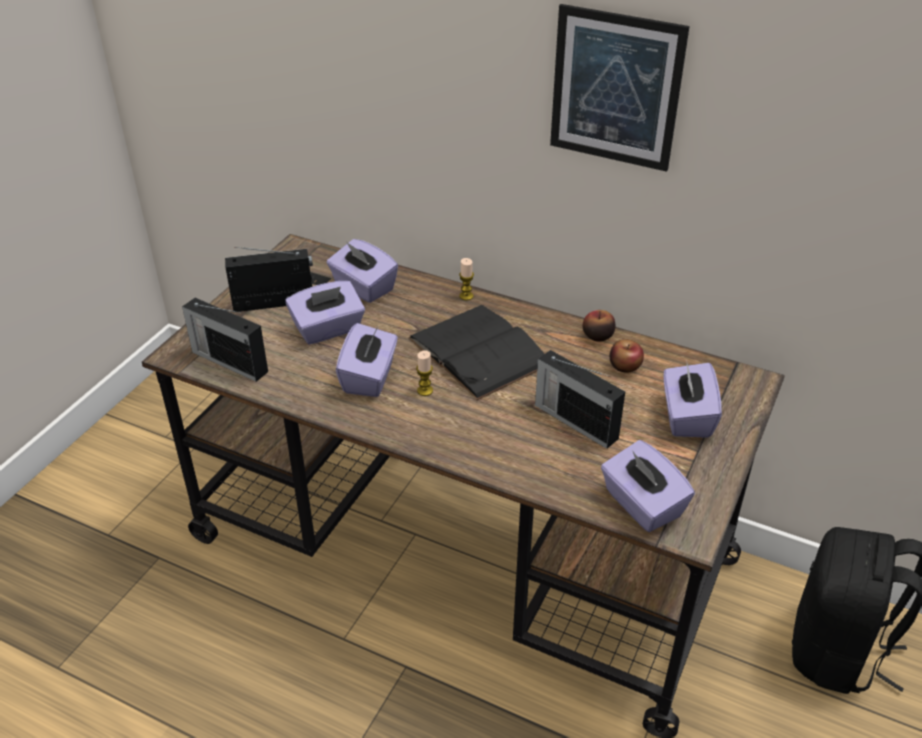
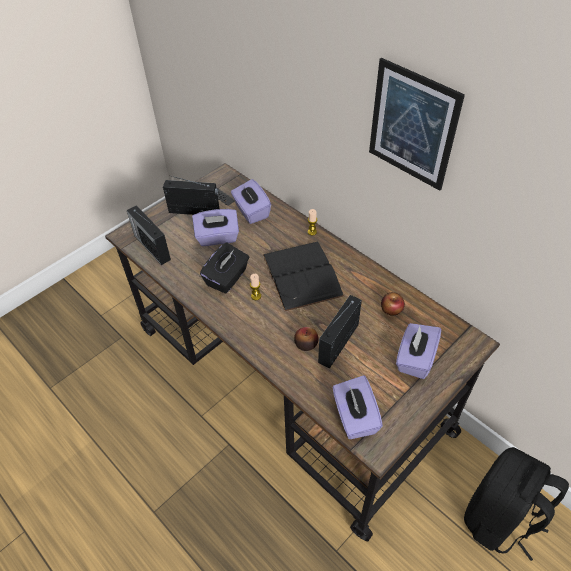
camera: 20 degrees right, 10 degrees up
(369, 377) = (227, 278): purple tissue box -> black tissue box
(574, 420) = (339, 342): radio -> radio turned 60 degrees clockwise
(597, 336) = (383, 281): apple -> apple (306, 344)

